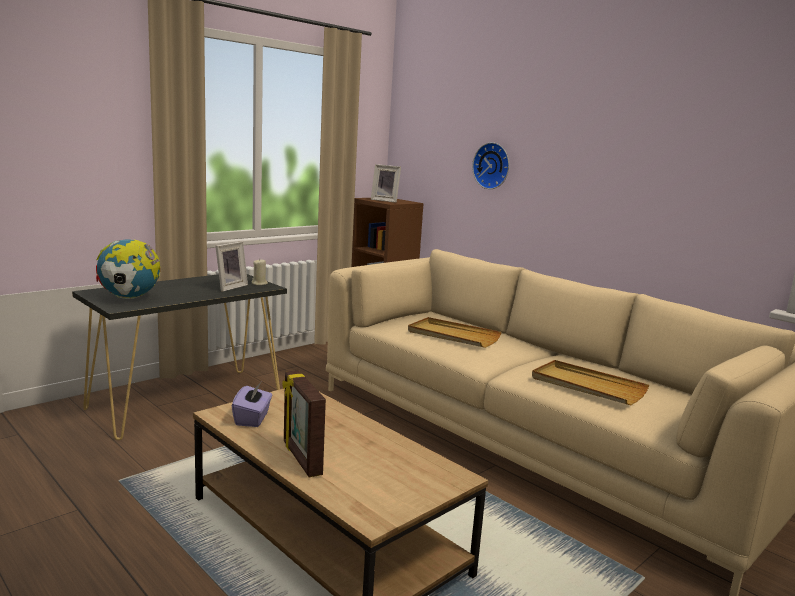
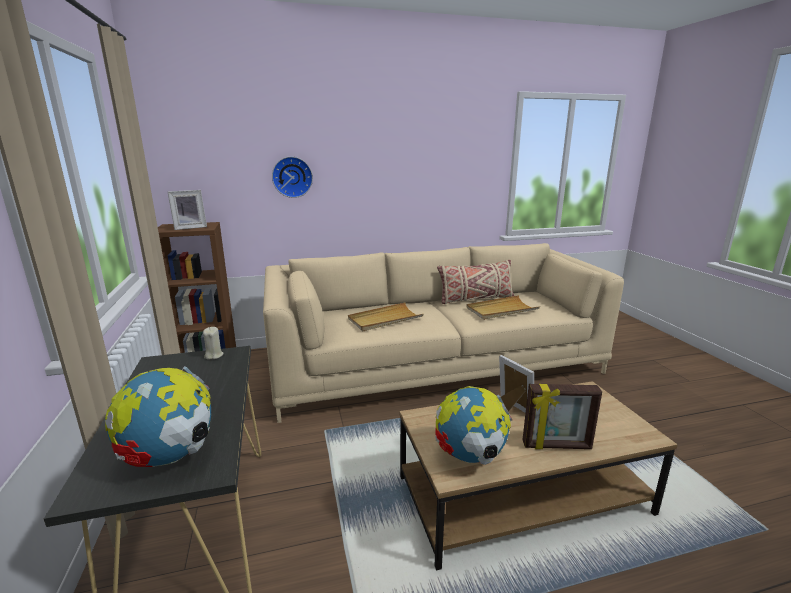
camera: 60 degrees left, 5 degrees up
(229, 287) = (206, 375): picture frame -> picture frame (511, 409)
(252, 418) = (470, 456): purple tissue box -> globe
(604, 370) = (475, 299): none -> beige pillow

